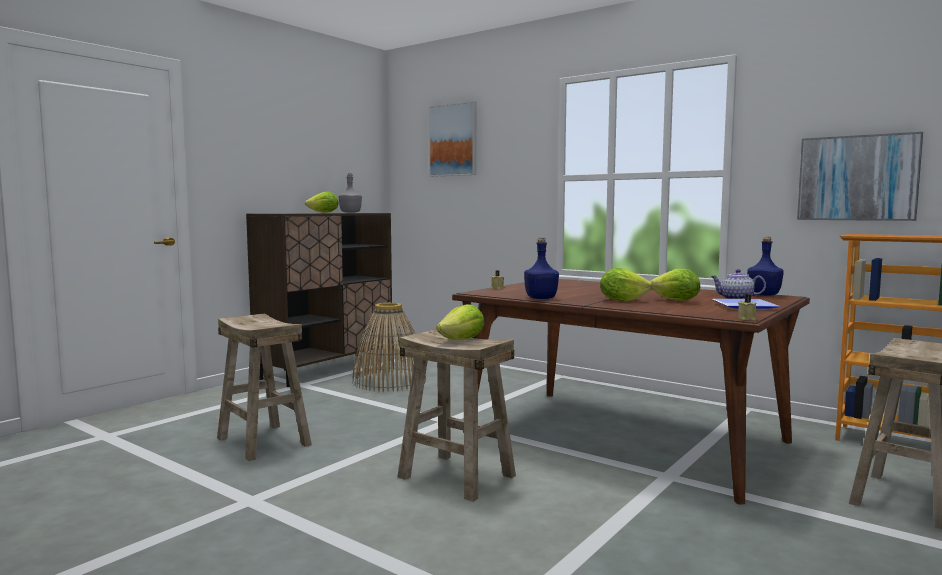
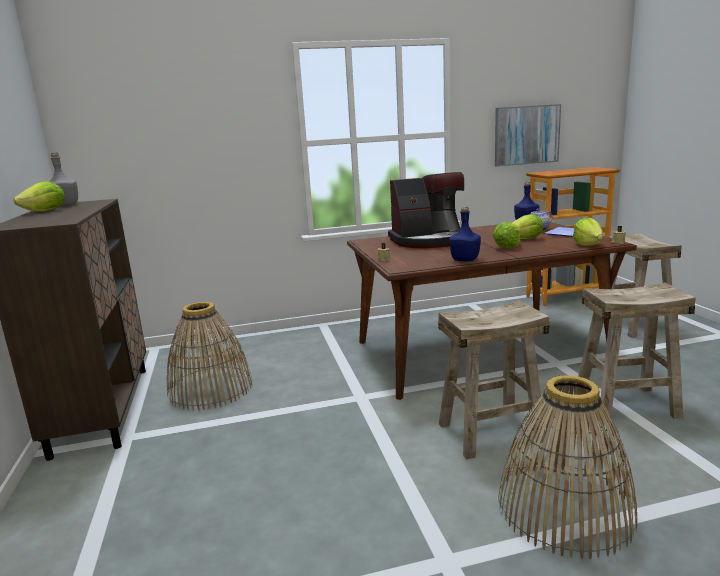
camera: 50 degrees left, 10 degrees up
(262, 441) = (280, 511): beige stool -> beige stool (625, 405)
(362, 528) = (564, 509): none -> basket
(453, 140) = (158, 104): picture -> none
(462, 340) = (491, 314): lettuce -> lettuce (588, 245)
(593, 287) = (428, 241): none -> coffee machine

